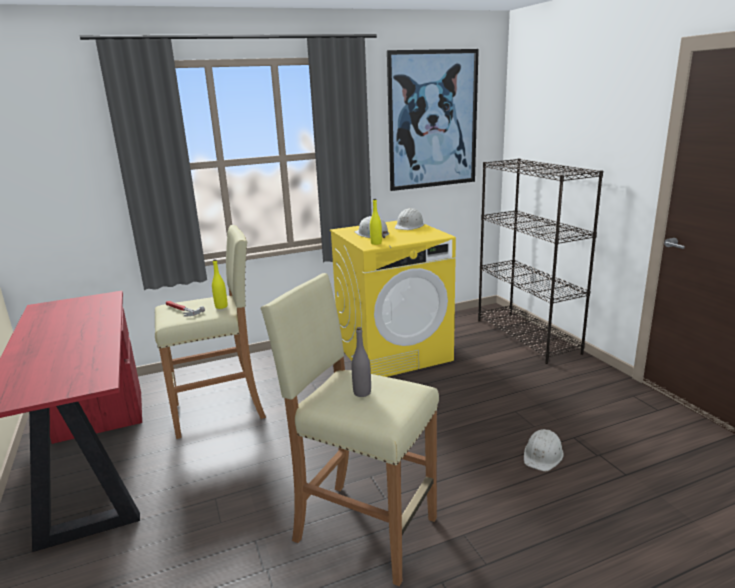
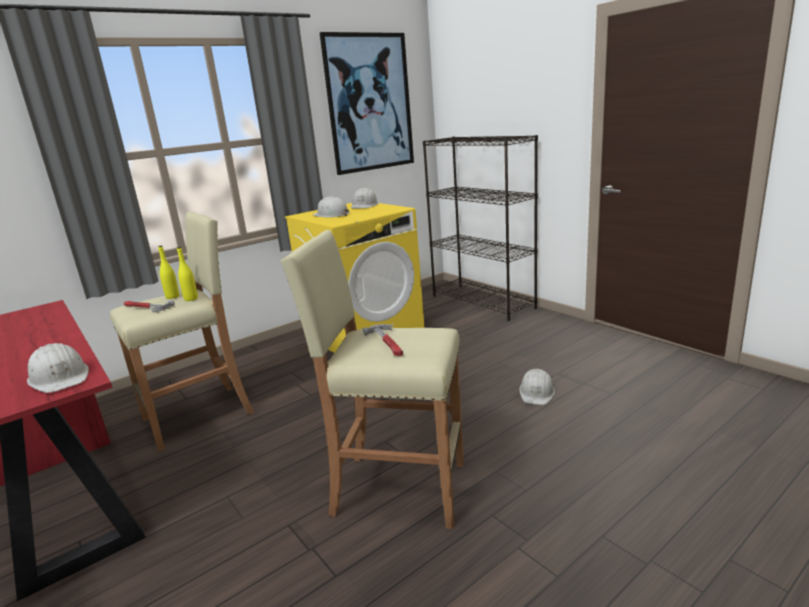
camera: 15 degrees left, 0 degrees up
(85, 374) = (60, 377): none -> white hard hat
(362, 393) = (388, 343): grey bottle -> hammer
(376, 243) = (341, 220): yellow bottle -> yellow bottle (172, 297)

